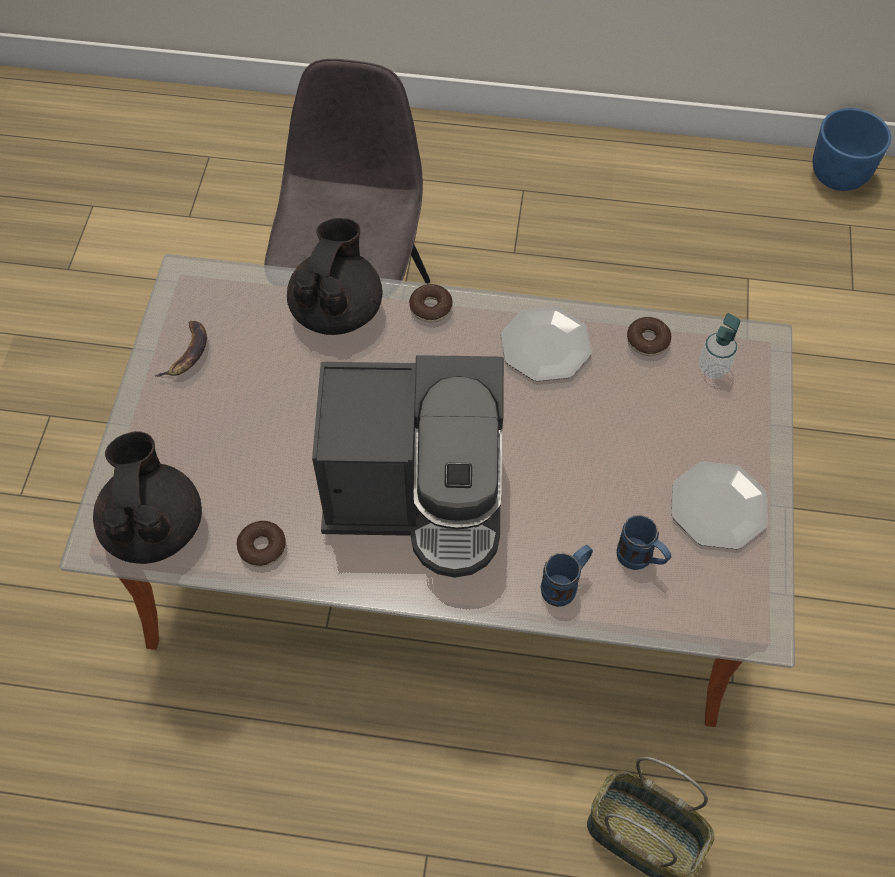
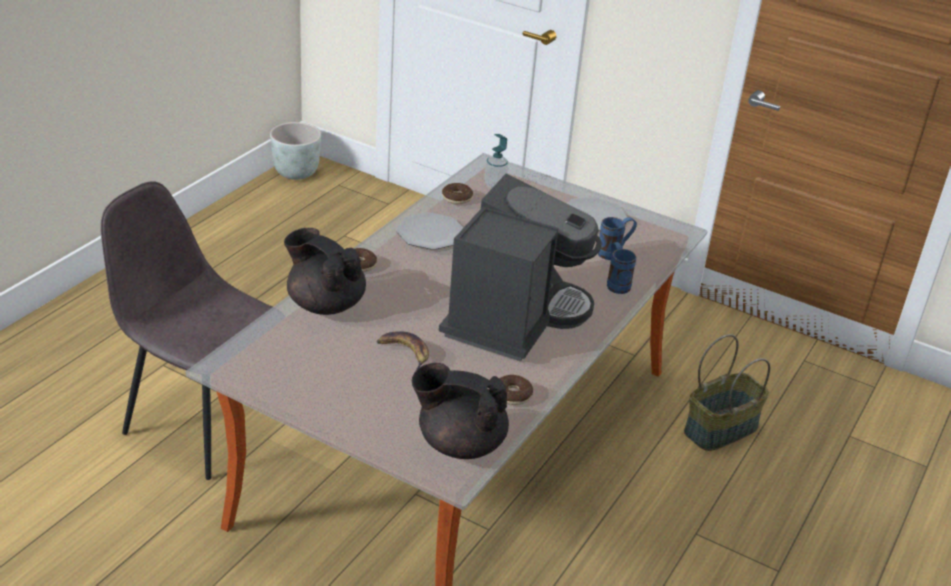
camera: 70 degrees left, 25 degrees down
(187, 354) = (304, 385): banana -> banana (405, 353)
(838, 175) = (295, 173): blue planter -> grey planter

